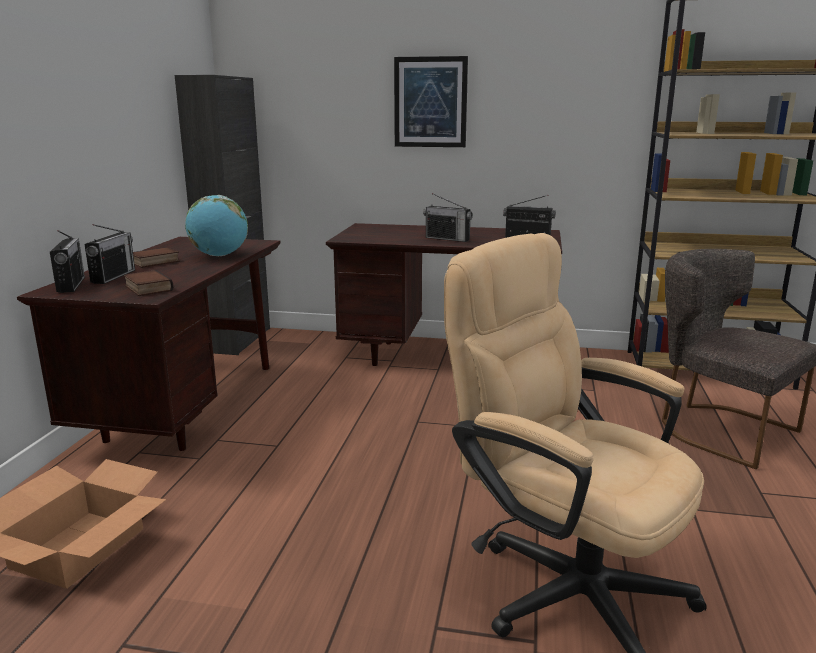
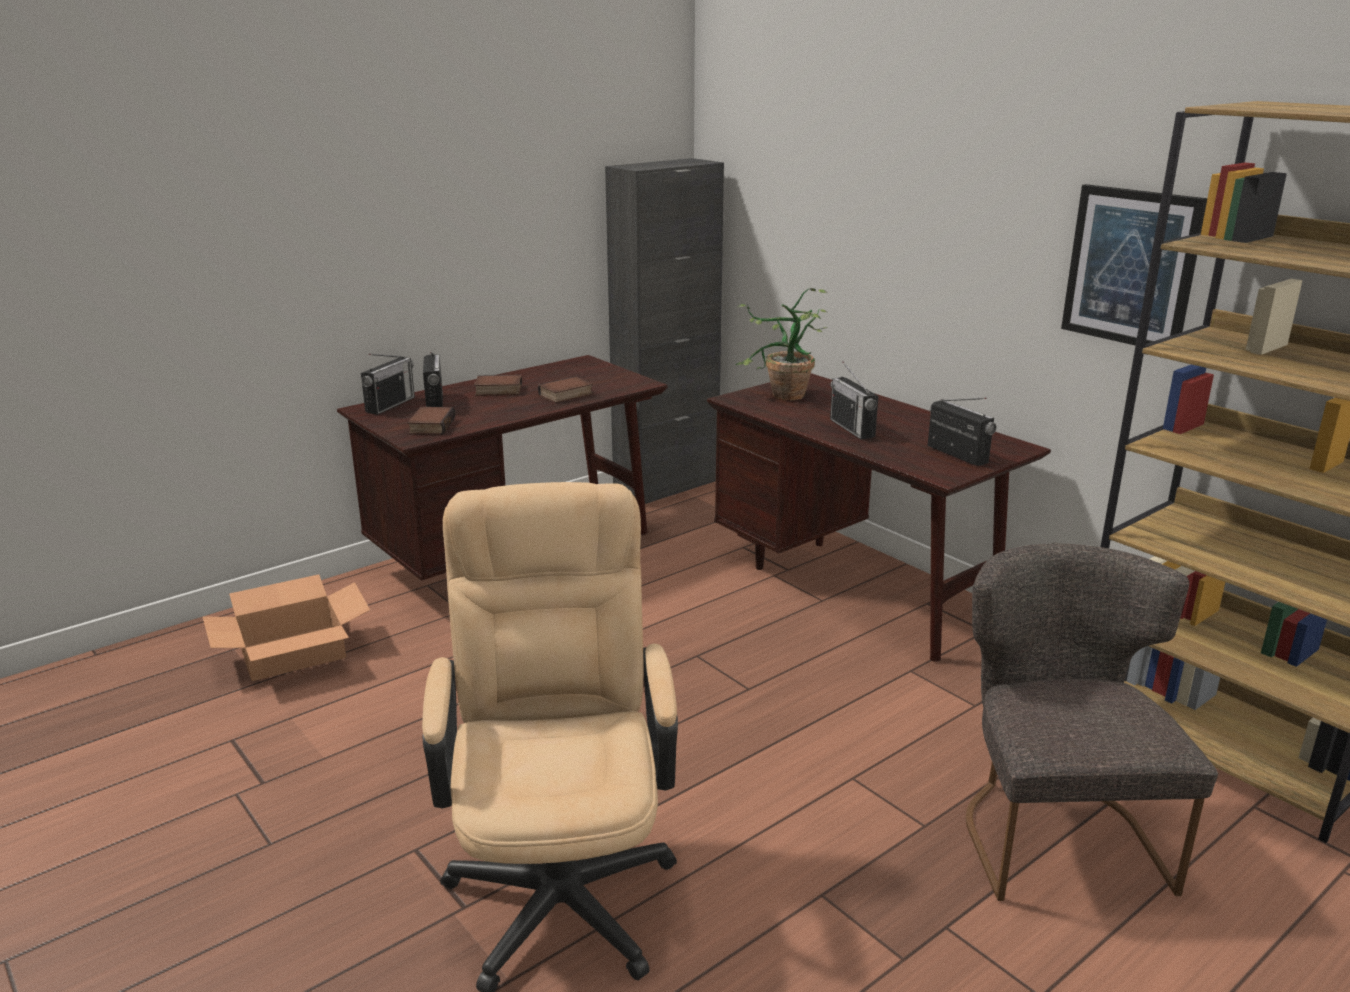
camera: 40 degrees right, 5 degrees up
(113, 276) = (435, 402): radio -> radio turned 60 degrees counterclockwise
(219, 255) = (566, 395): globe -> book
(371, 234) = (782, 397): none -> potted plant
(430, 102) = (908, 223): picture -> picture (1131, 267)

